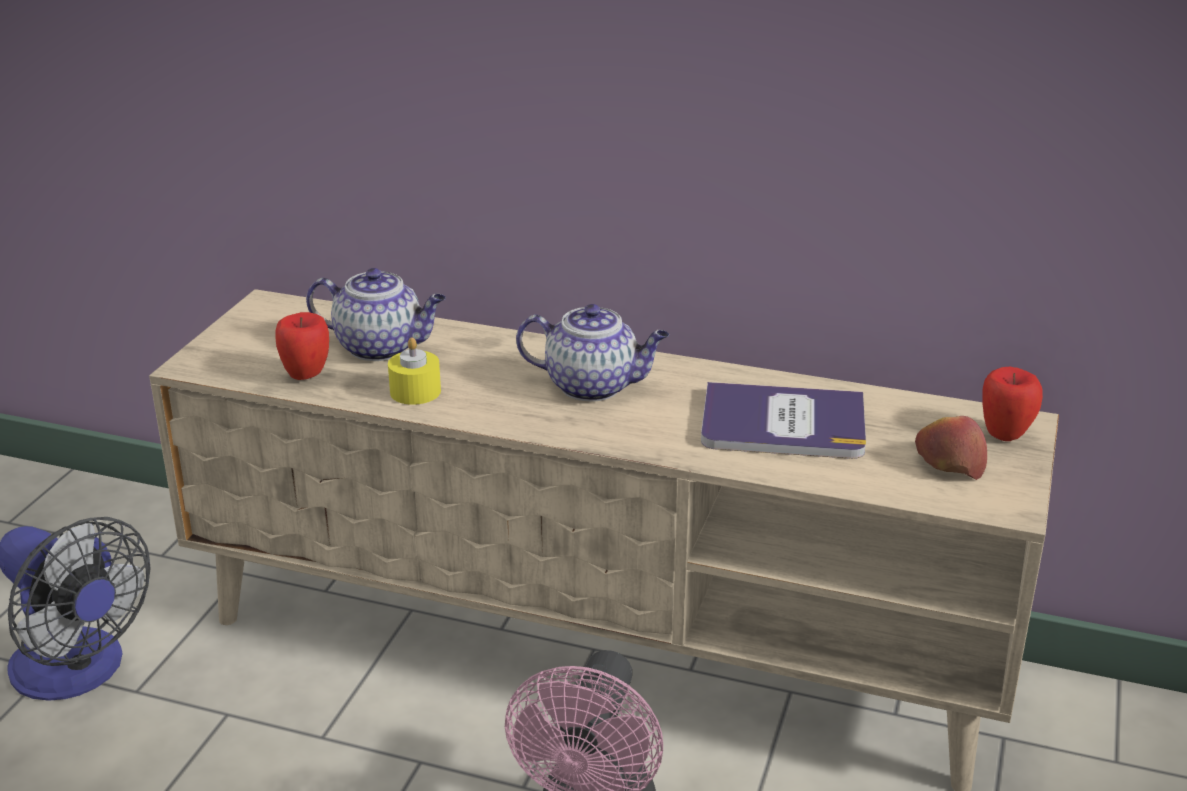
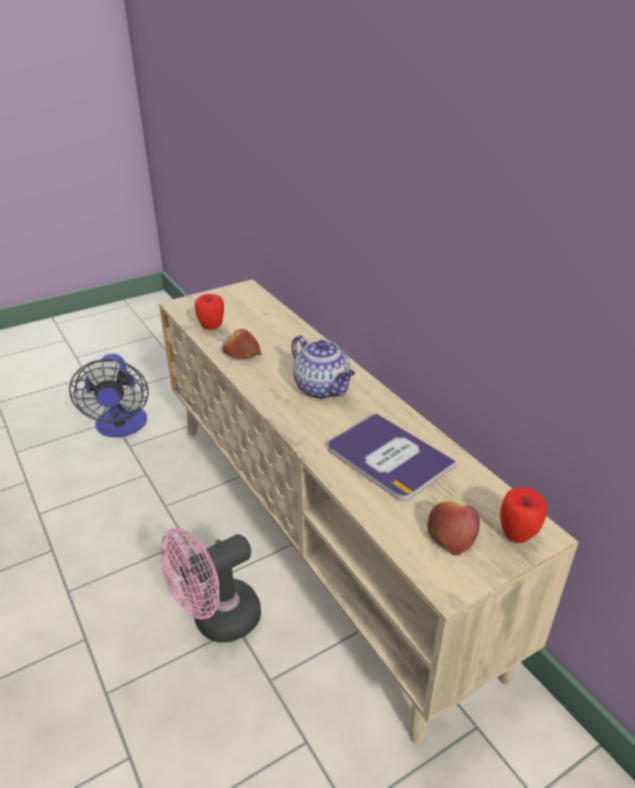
camera: 40 degrees right, 5 degrees up
(381, 347) = (260, 327): teapot -> none
(415, 391) = (241, 355): yellow candle -> apple

